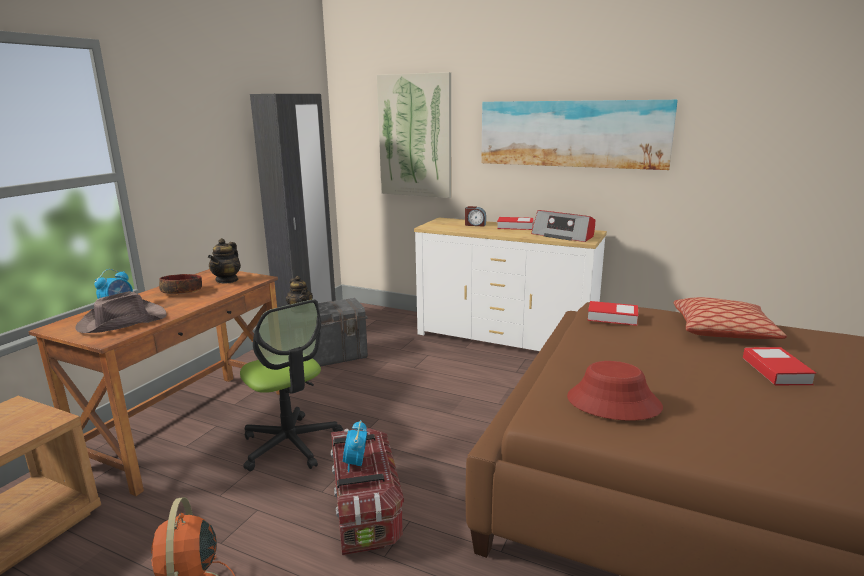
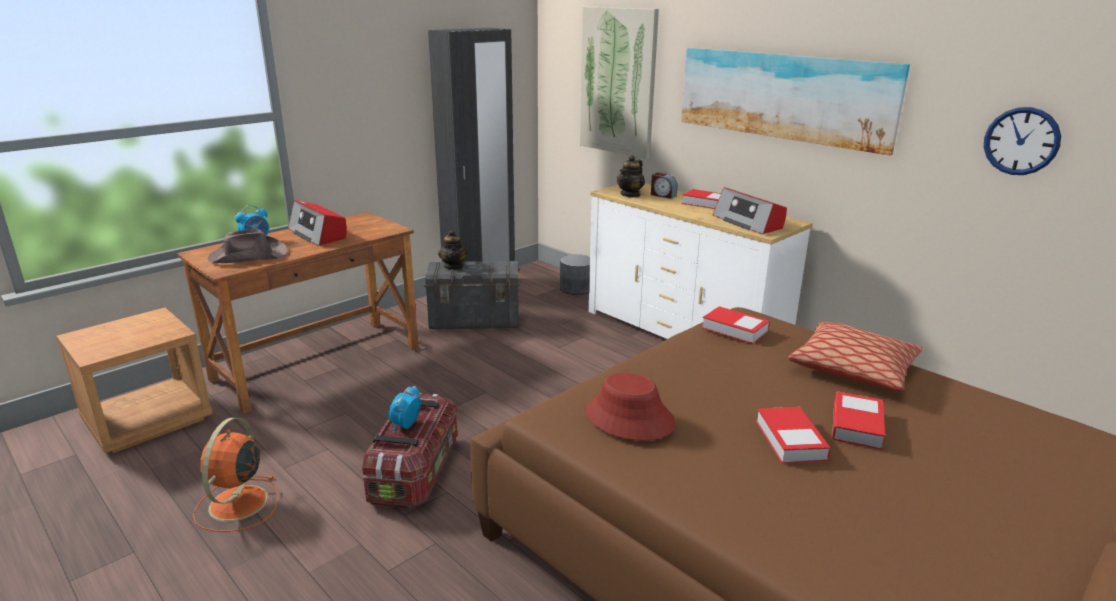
camera: 20 degrees right, 5 degrees up
(182, 292) = (318, 234): bowl -> radio
(227, 280) = (365, 227): teapot -> teapot (630, 194)
(291, 444) = (391, 398): office chair -> none
(393, 317) = (577, 288): none -> grey planter
(748, 393) = (790, 440): none -> book
(767, 148) = (1021, 141): none -> wall clock

